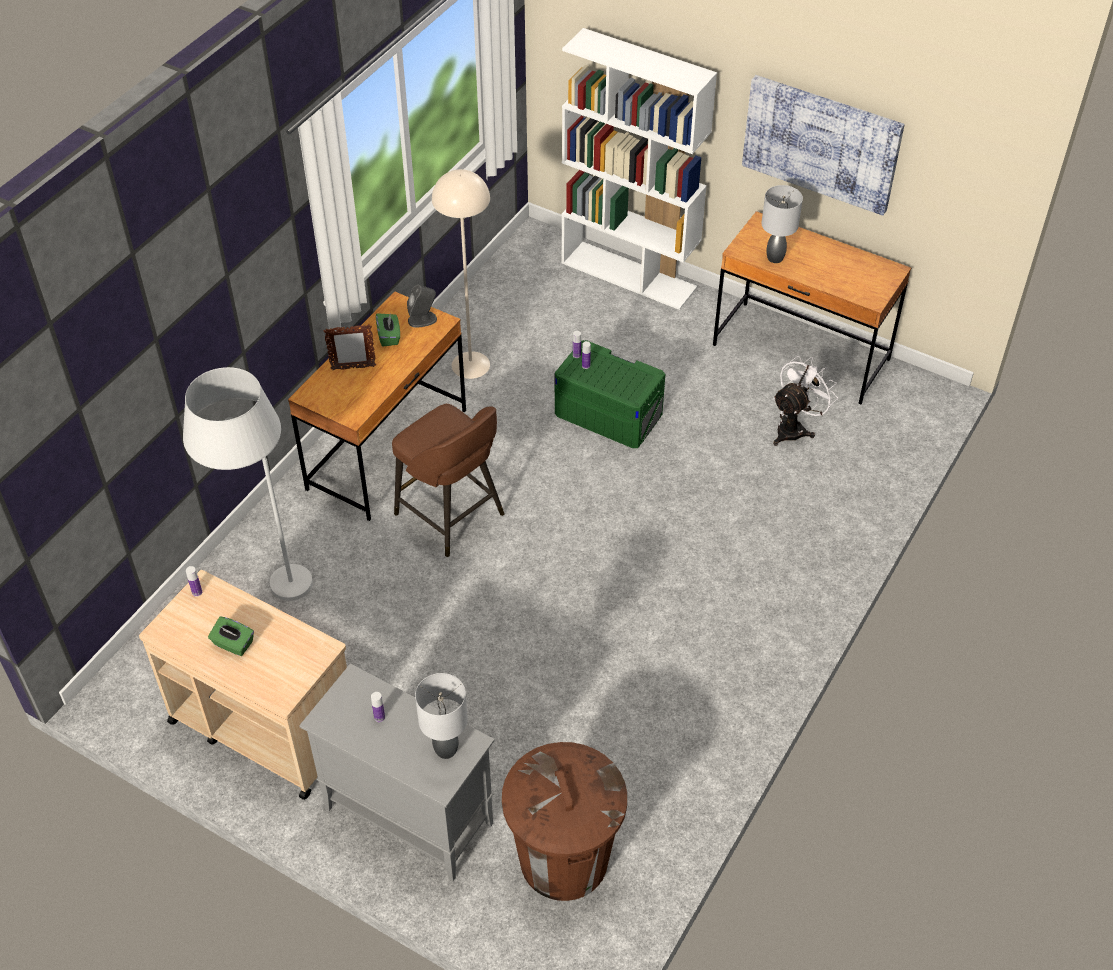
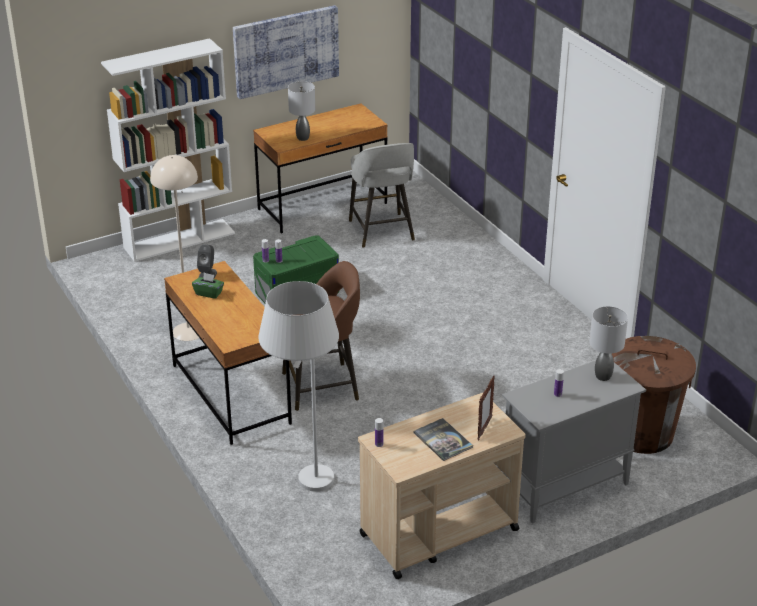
camera: 60 degrees left, 15 degrees down
(233, 644) = (443, 440): green tissue box -> book
(353, 368) = (223, 317): picture frame -> picture frame (484, 429)
(795, 428) = (382, 231): white fan -> grey stool

